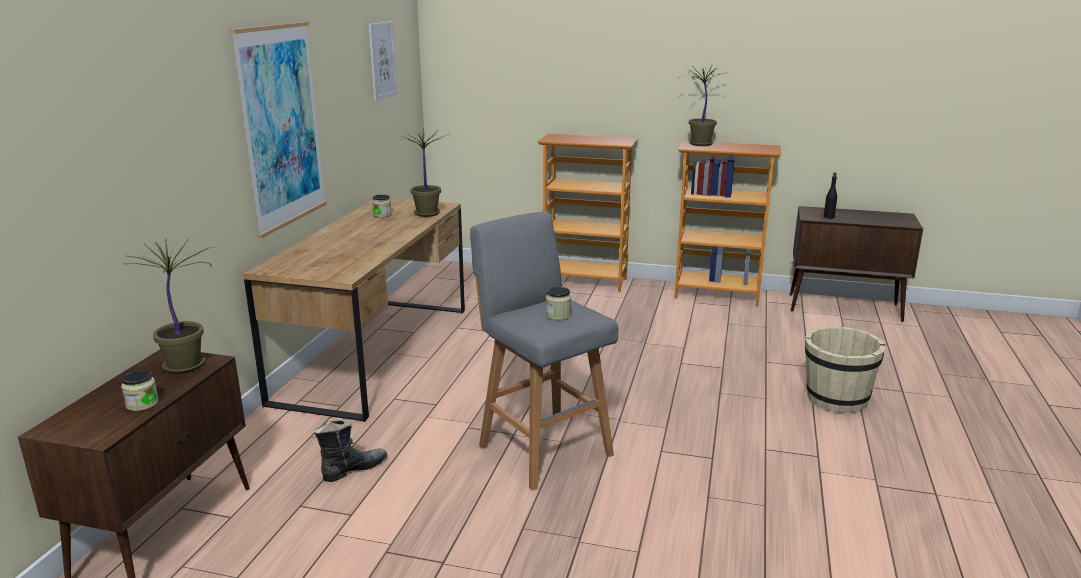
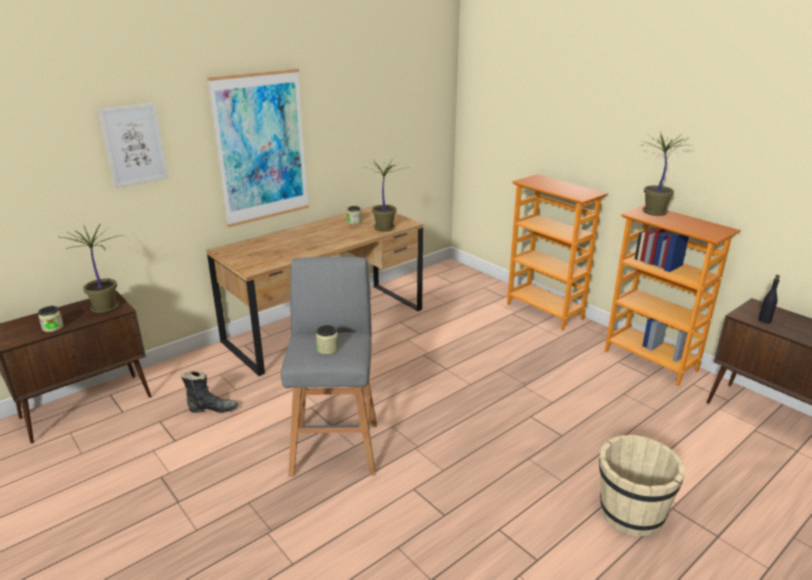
camera: 35 degrees right, 5 degrees up
(382, 60) = (399, 96): picture -> picture (134, 145)

